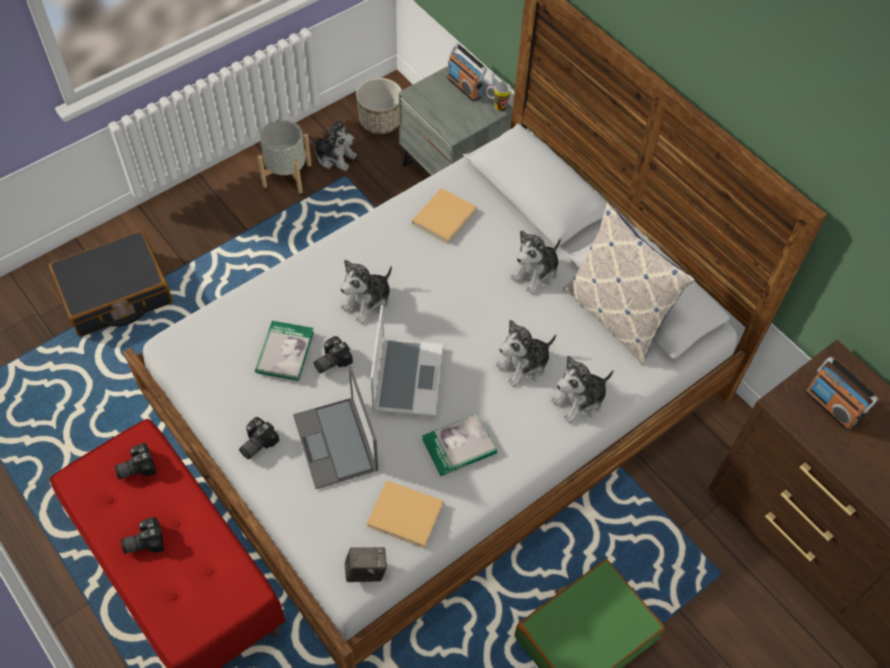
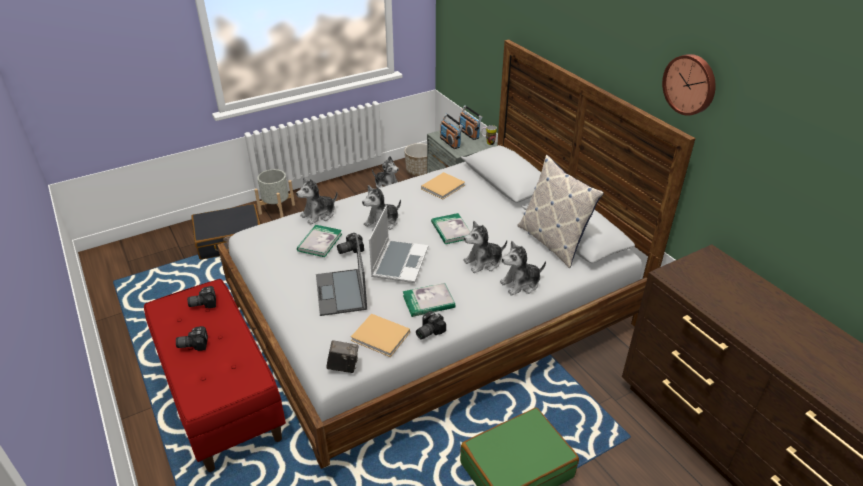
camera: 10 degrees right, 20 degrees down
(256, 443) = (286, 288): camera -> camera (428, 331)
(286, 175) = (354, 192): grey planter -> grey planter (277, 209)
(470, 307) = (451, 230): none -> book
(536, 273) = (500, 217): plush toy -> plush toy (319, 215)
(825, 143) = (690, 84): none -> wall clock
(831, 407) = (706, 279): radio -> radio (450, 142)

